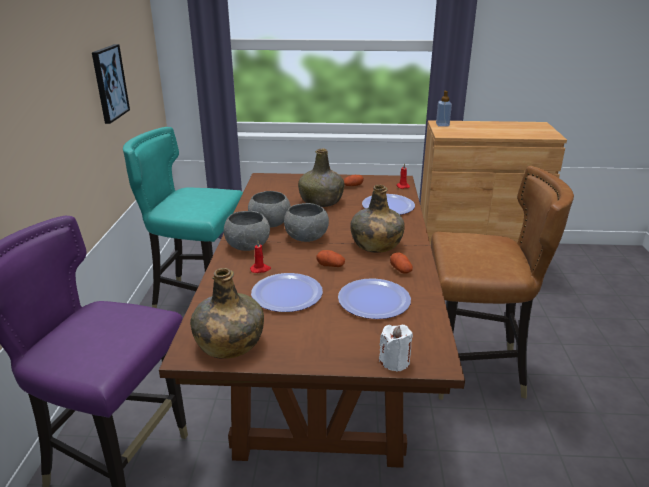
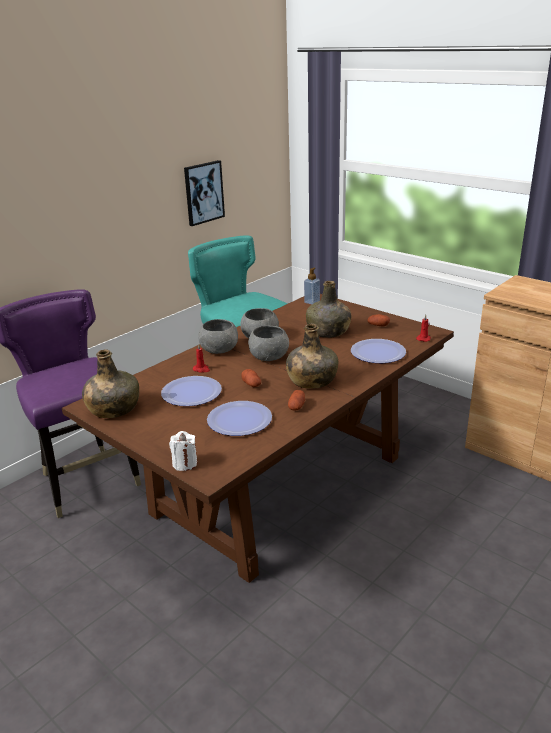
camera: 40 degrees right, 0 degrees up
(442, 125) = (520, 283): soap dispenser -> soap dispenser (312, 302)
(473, 371) = (402, 548): brown chair -> none

